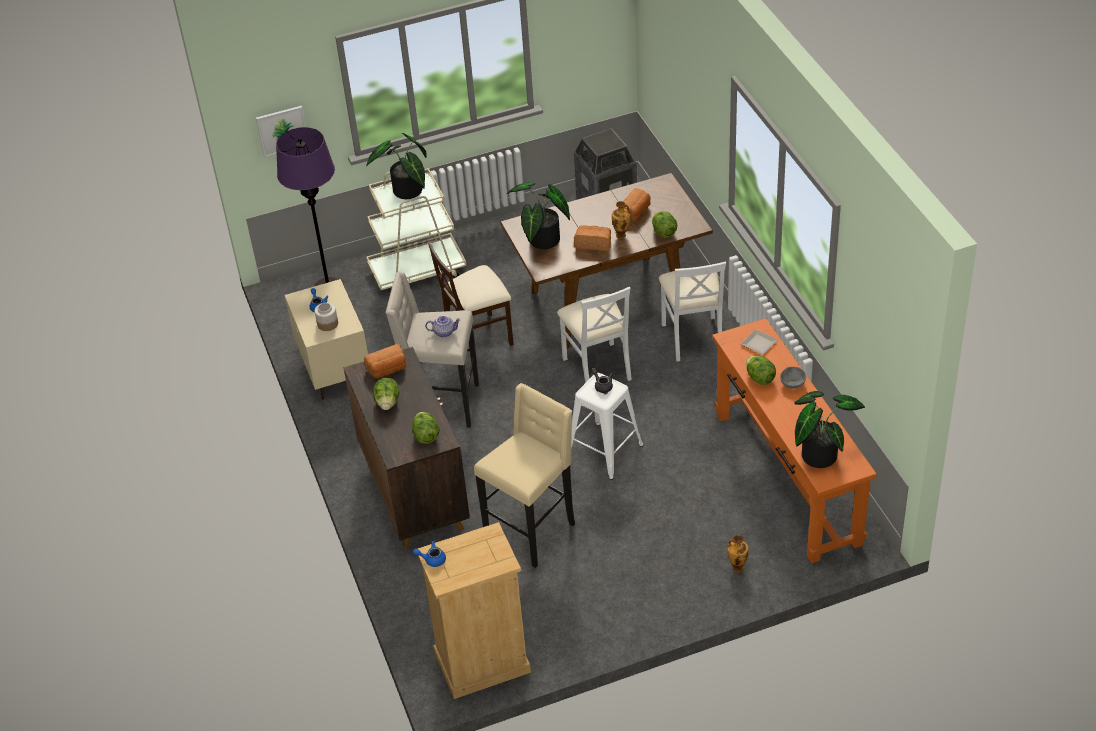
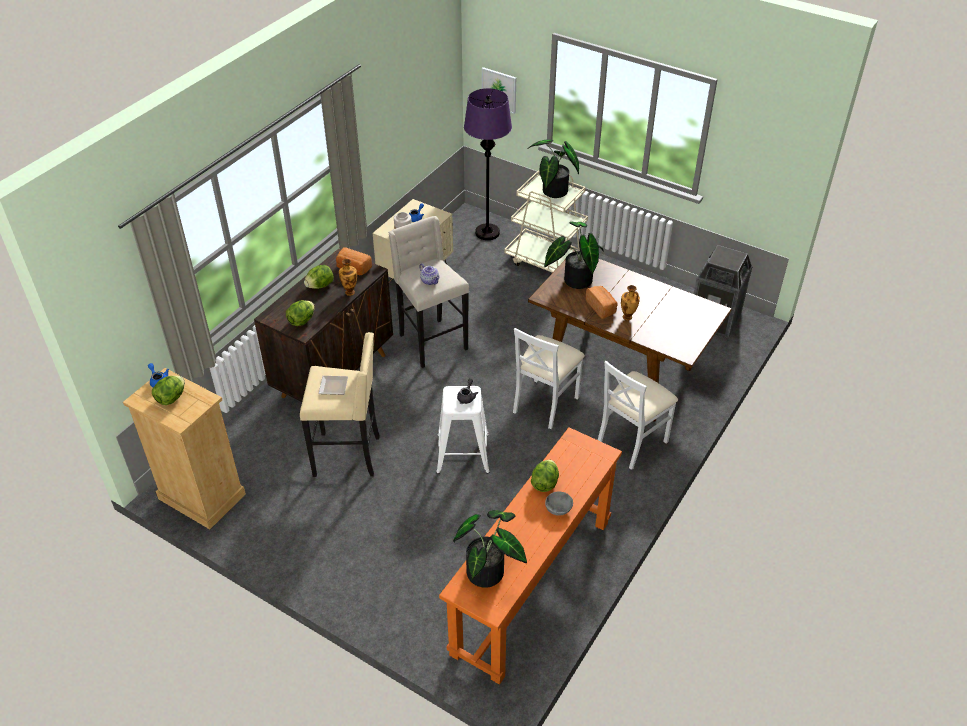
camera: 50 degrees right, 0 degrees up
(478, 338) = (512, 325): beige chair -> none
(636, 212) = (662, 312): bread -> none
(664, 232) = (657, 339): lettuce -> lettuce (171, 398)
(737, 567) = (405, 604): vase -> vase (350, 292)
(757, 344) = (585, 461): plate -> plate (332, 386)

